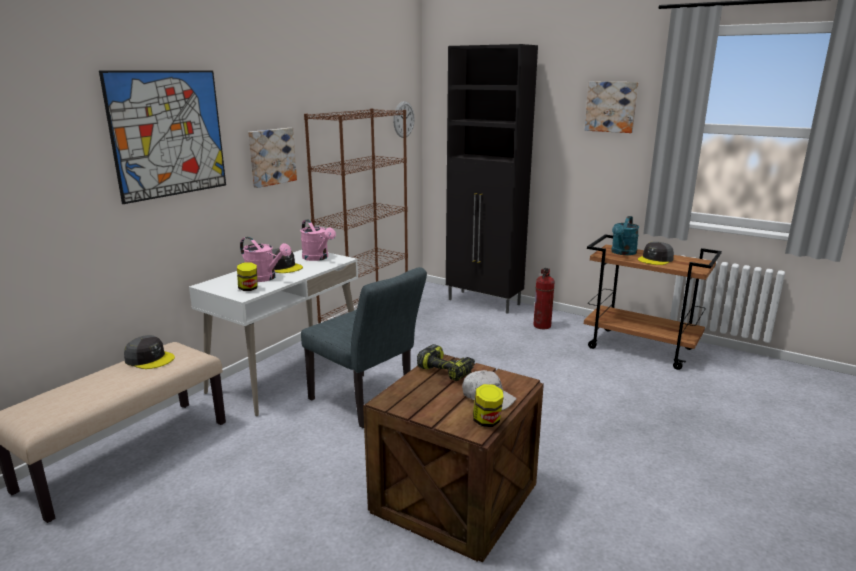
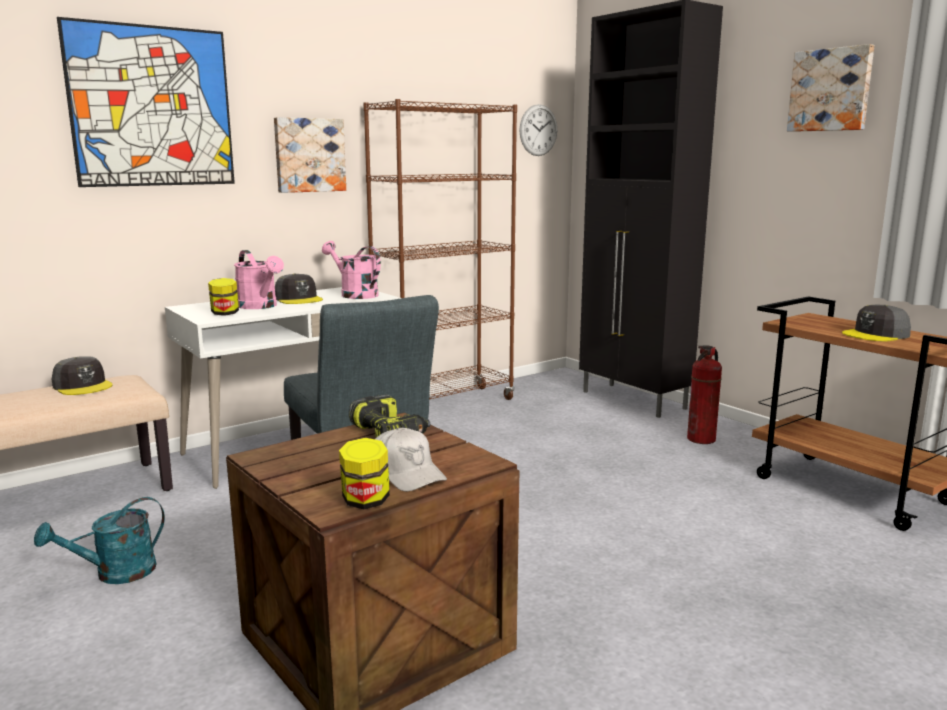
camera: 20 degrees right, 5 degrees down
(318, 258) = (354, 294): pink watering can -> pink watering can turned 150 degrees clockwise
(622, 253) = (824, 323): turquoise watering can -> turquoise watering can (115, 574)

